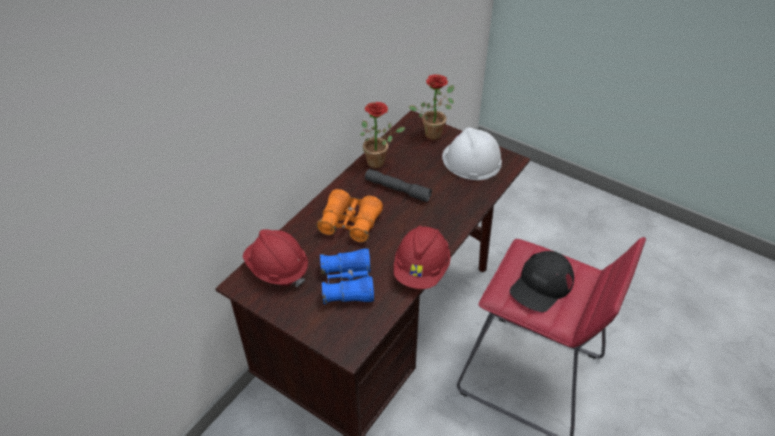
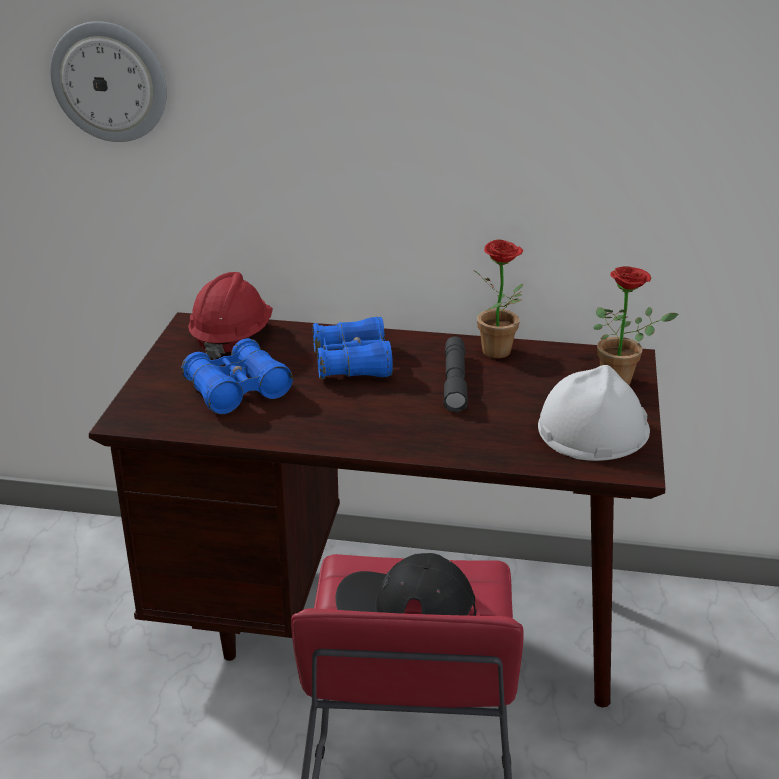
camera: 65 degrees right, 15 degrees down
(136, 176) = (110, 82): none -> wall clock
(350, 223) = (352, 364): orange binoculars -> blue binoculars
(421, 269) = (304, 439): red hard hat -> none

